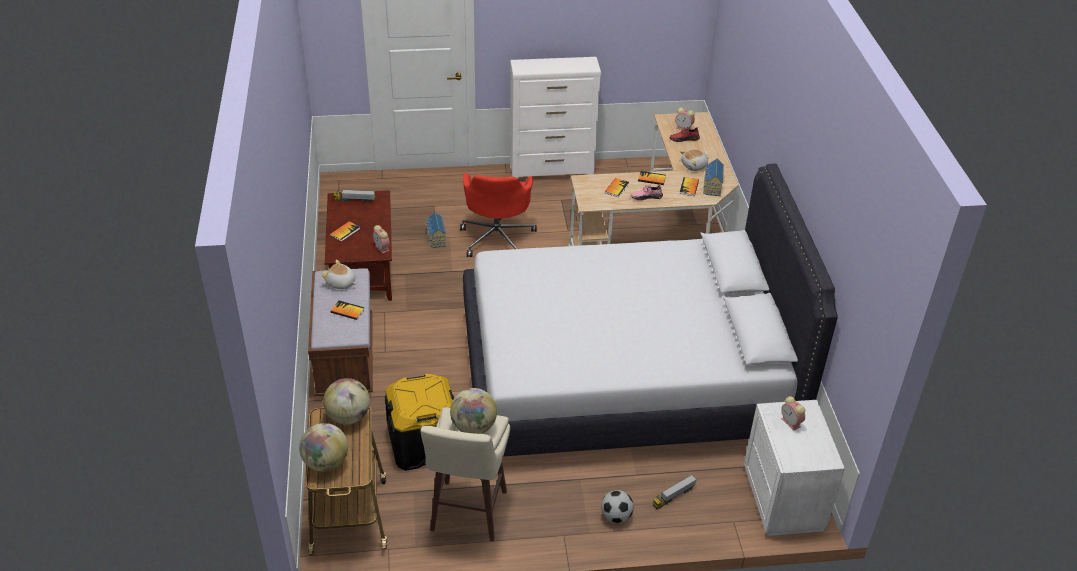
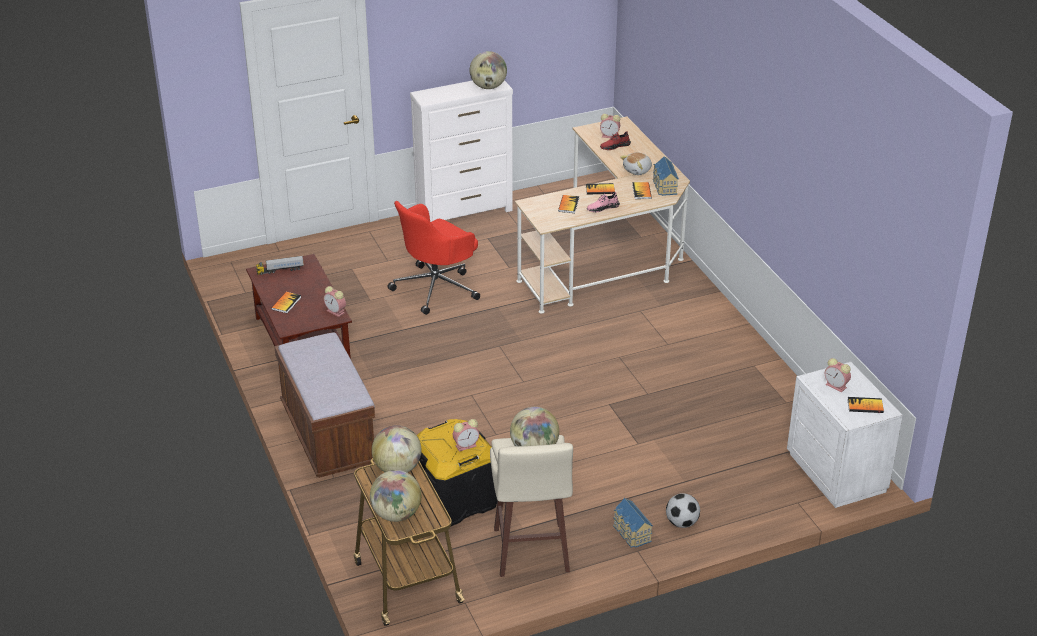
camera: 15 degrees left, 5 degrees down
(341, 283) = (314, 351): plush toy -> none
(347, 311) = (336, 376): book -> book (865, 406)
(431, 403) = (466, 445): none -> alarm clock
(435, 238) = (369, 300): toy house -> toy house (631, 533)
(497, 238) = (436, 288): red office chair -> red office chair turned 60 degrees clockwise
(580, 66) = (488, 87): none -> globe
(624, 377) = (632, 395): white bed -> none
(673, 496) = (730, 493): toy truck -> none

